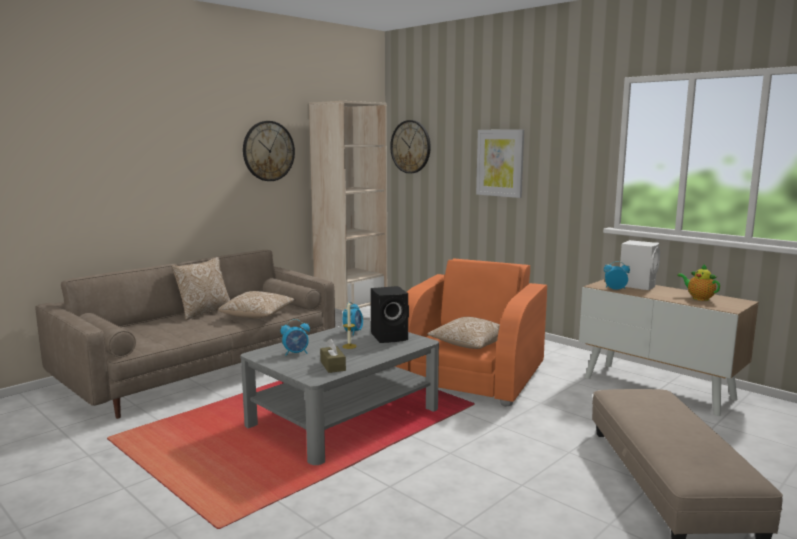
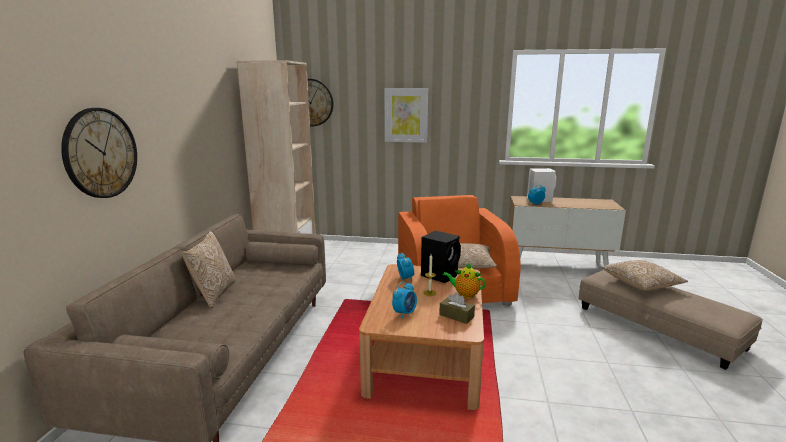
camera: 35 degrees left, 5 degrees up
(258, 316) = (277, 283): pillow -> pillow (641, 284)
(268, 151) = (212, 112): wall clock -> wall clock (100, 153)
(344, 417) = (425, 355): grey coffee table -> brown coffee table
(698, 298) = (586, 202): teapot -> teapot (465, 294)

